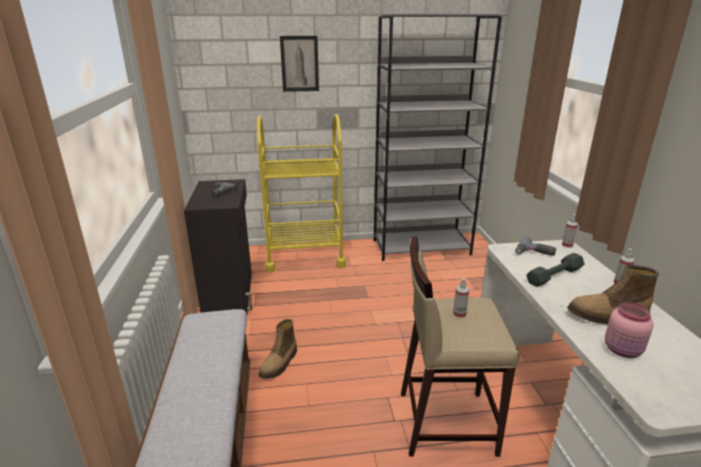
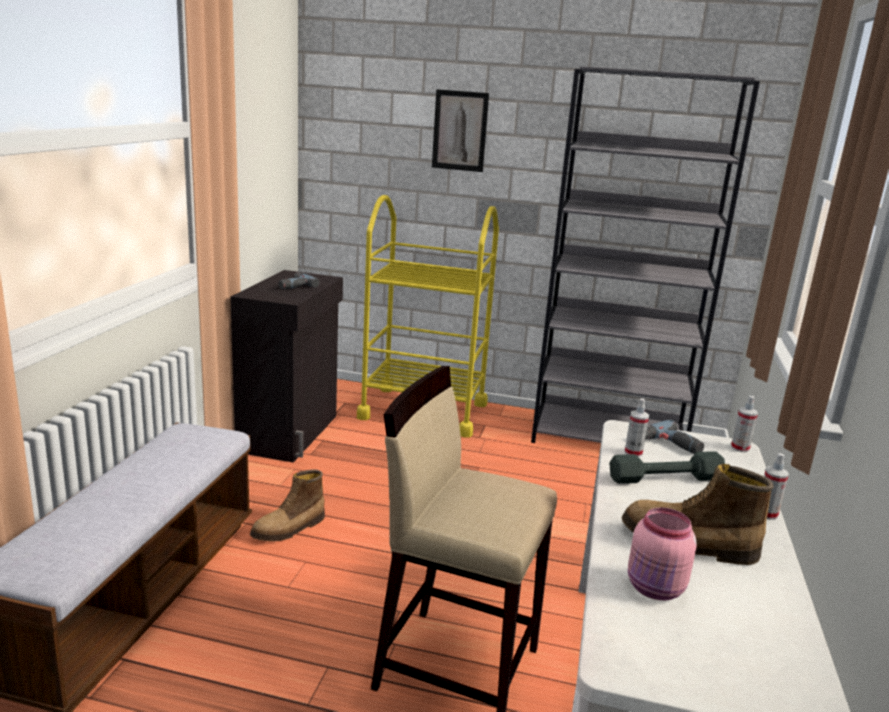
camera: 20 degrees right, 5 degrees down
(459, 314) = (480, 492): spray bottle -> spray bottle (633, 453)

